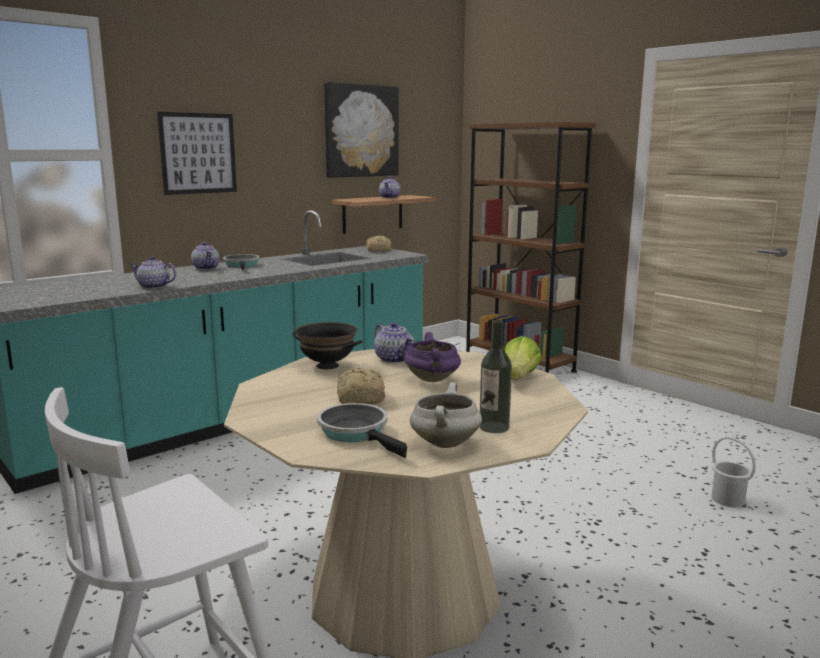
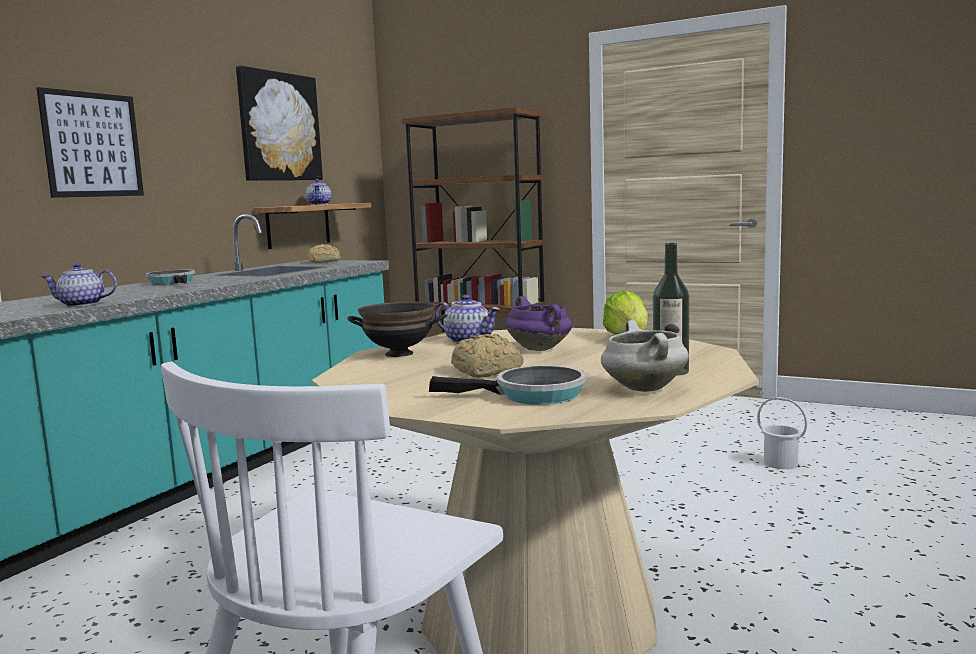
camera: 20 degrees left, 5 degrees down
(206, 268) = (127, 287): teapot -> none
(357, 433) = (532, 395): frying pan -> frying pan turned 150 degrees clockwise

